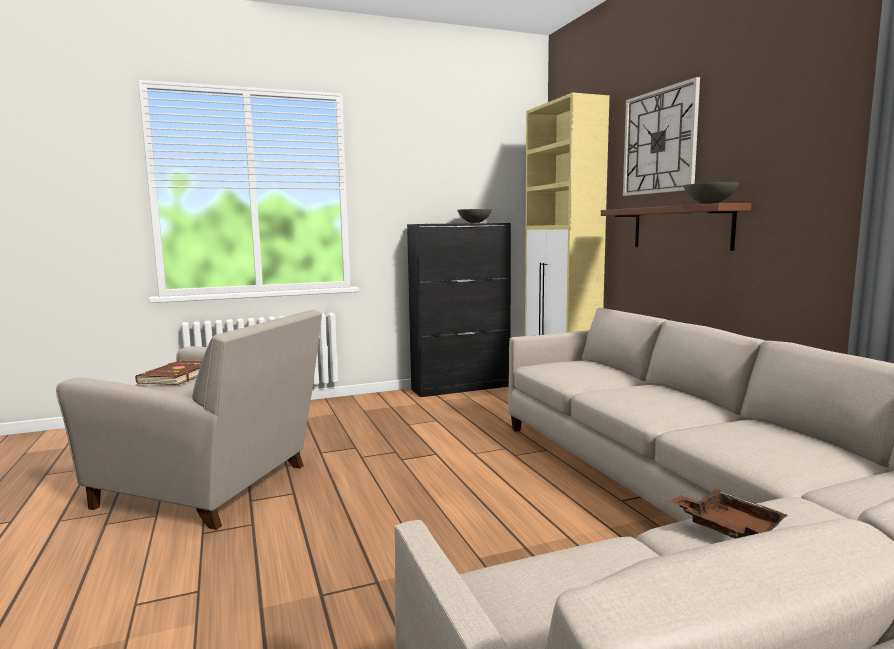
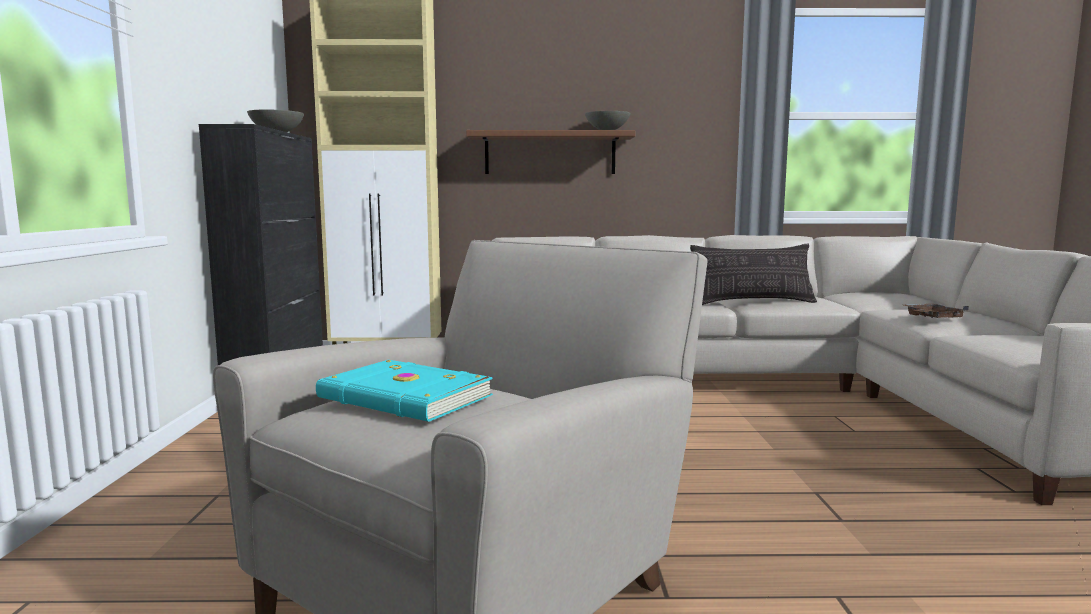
camera: 70 degrees left, 0 degrees up
(176, 376) = (404, 398): brown book -> turquoise book
(659, 142) = (514, 65): wall clock -> none
(699, 431) = (752, 303): none -> pillow

